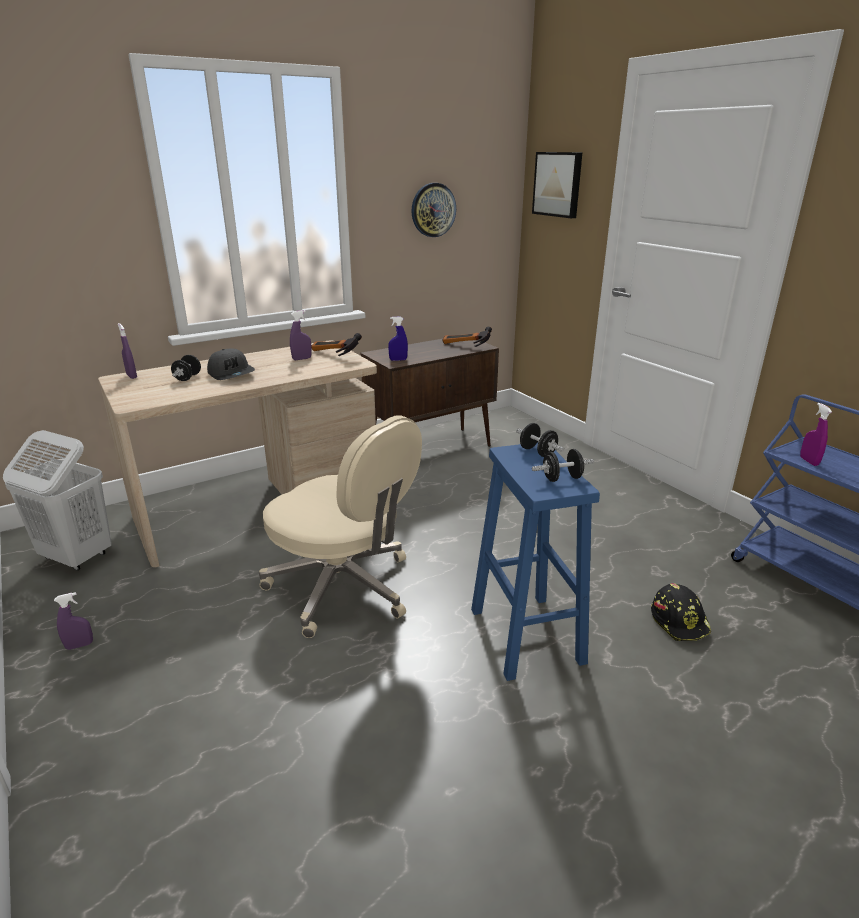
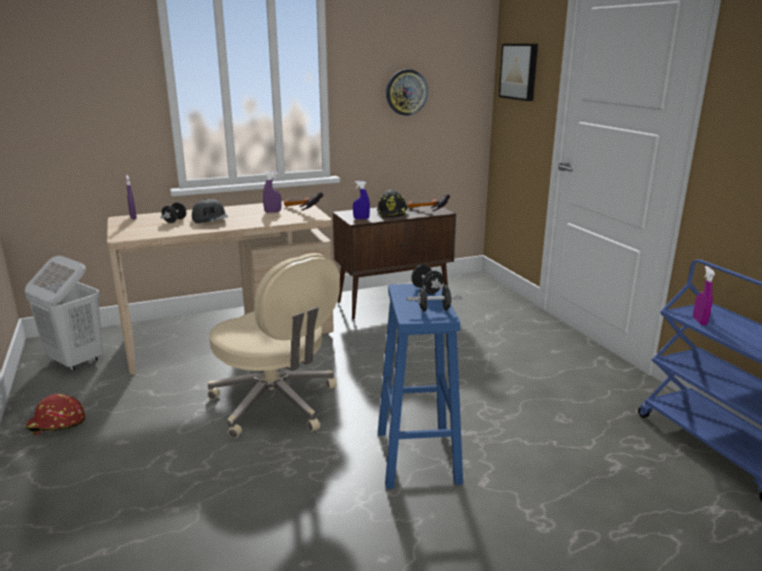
camera: 10 degrees right, 5 degrees down
(79, 645) = (56, 424): purple spray bottle -> red hard hat
(680, 621) = (564, 460): black hard hat -> black hard hat (392, 213)

